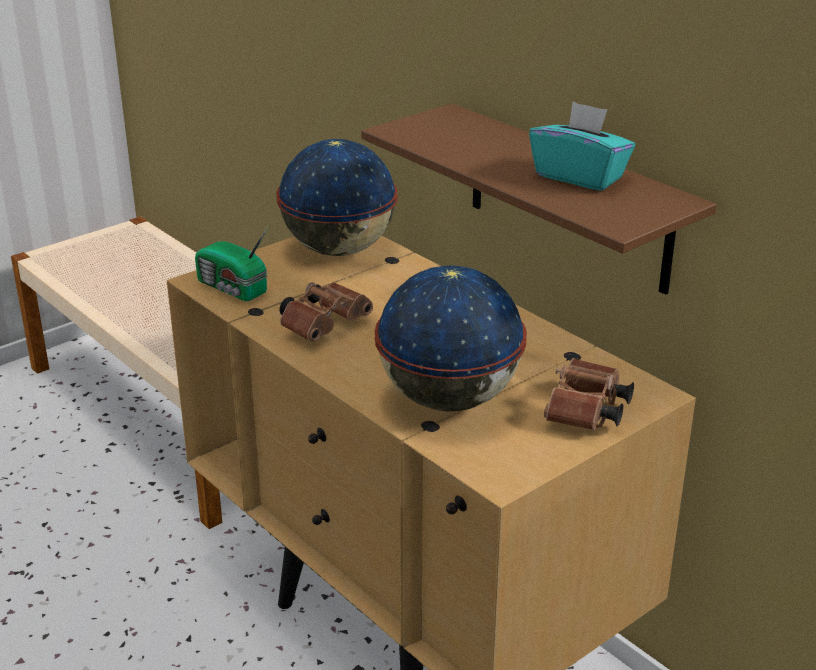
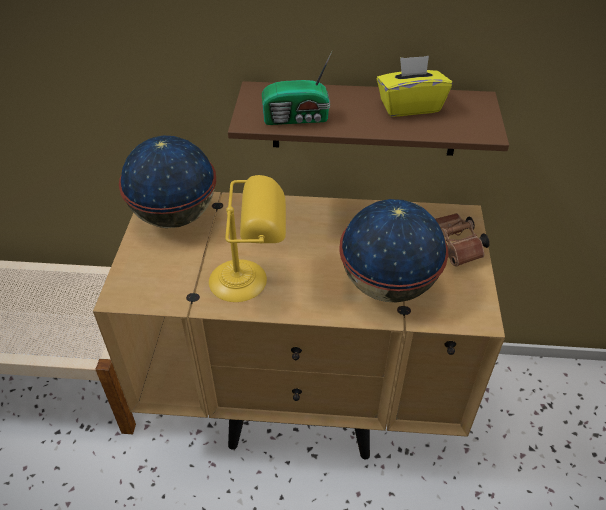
camera: 45 degrees left, 15 degrees up
(232, 288) = (151, 289): radio -> radio (297, 118)
(326, 325) = (250, 278): brown binoculars -> yellow table lamp
(579, 176) = (409, 106): turquoise tissue box -> yellow tissue box

